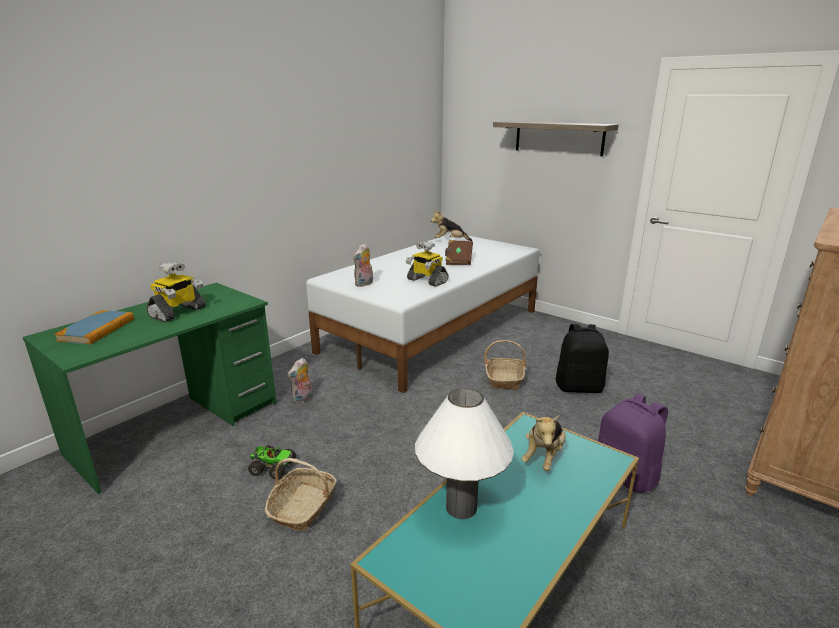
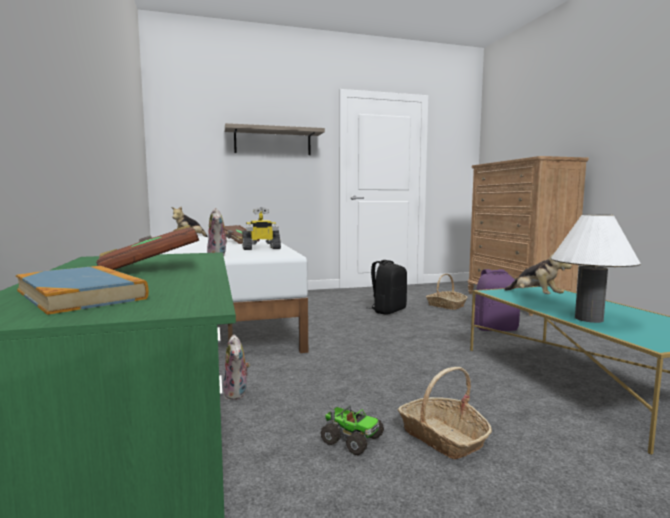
camera: 55 degrees left, 15 degrees down
(178, 312) = (150, 268): toy robot -> brown book
(272, 467) = (351, 439): toy truck -> toy truck turned 75 degrees clockwise
(504, 379) = (345, 322): basket -> basket (445, 305)

